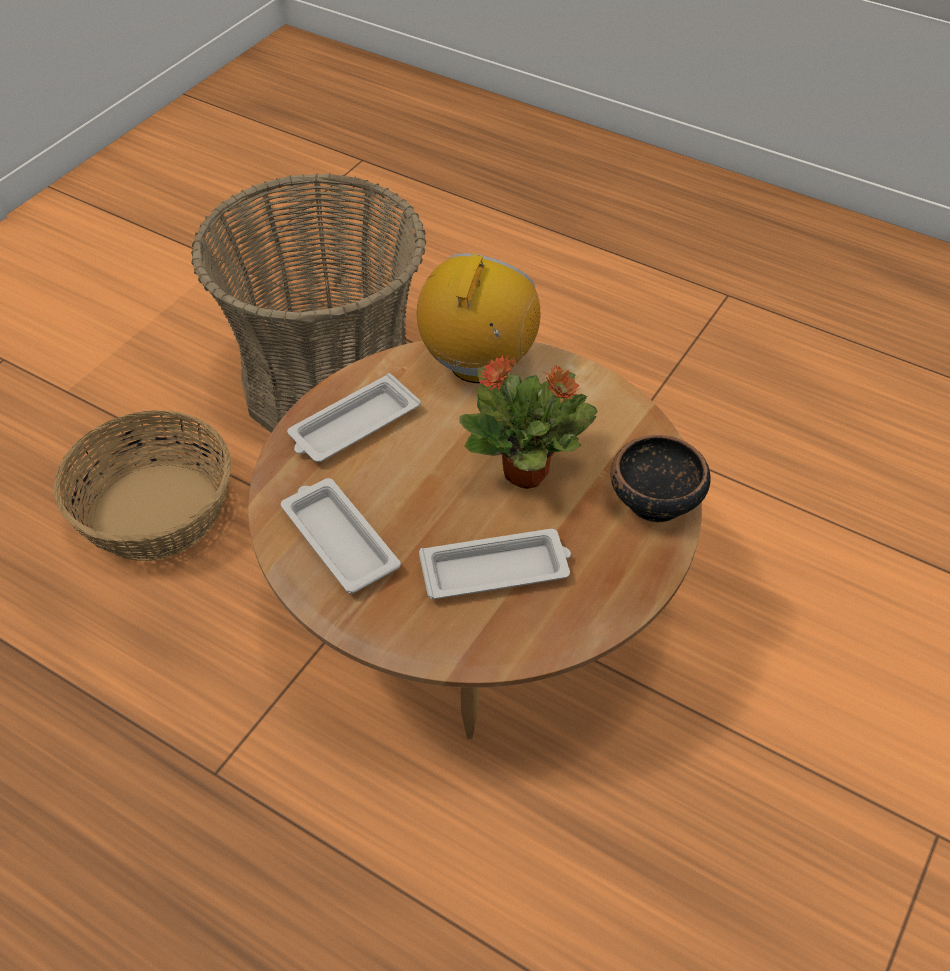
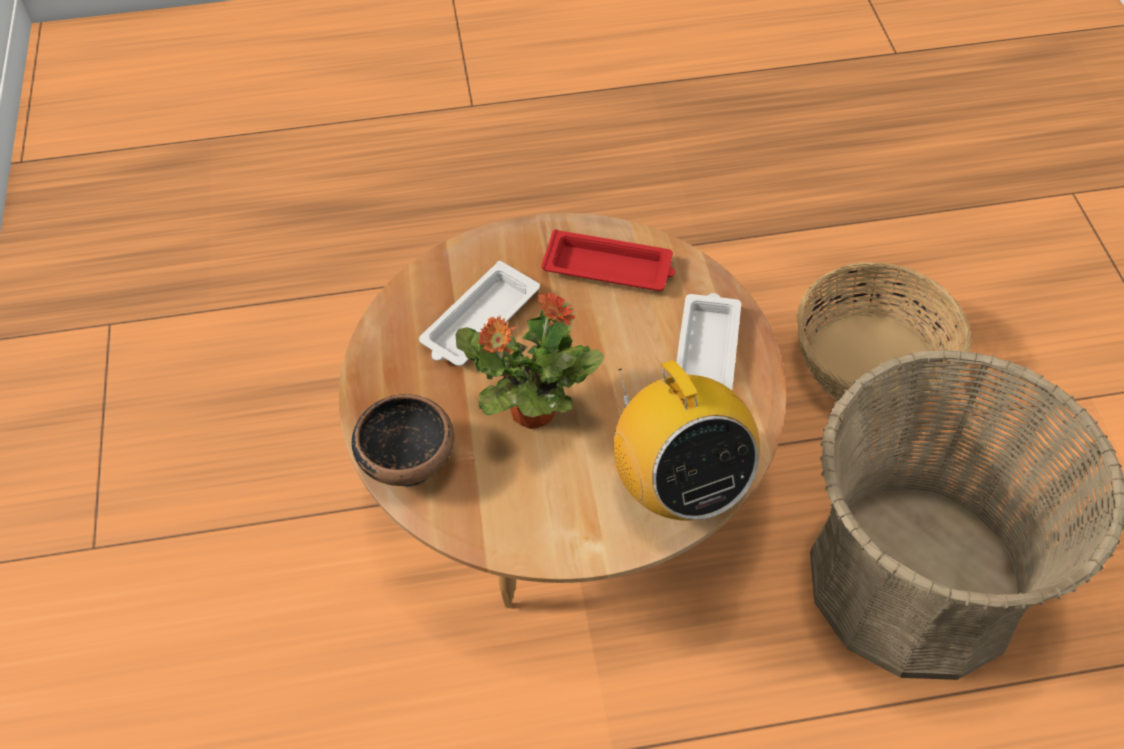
camera: 140 degrees right, 5 degrees up
(338, 539) = (610, 268): white tray -> red tray

